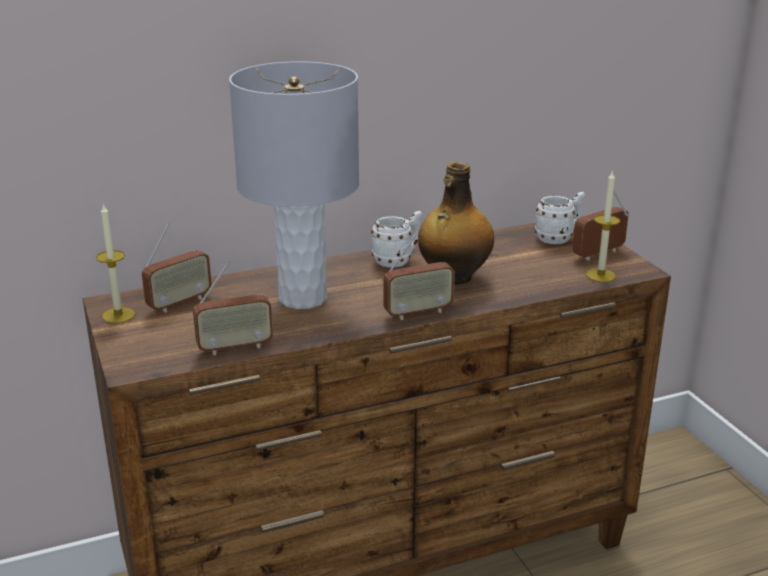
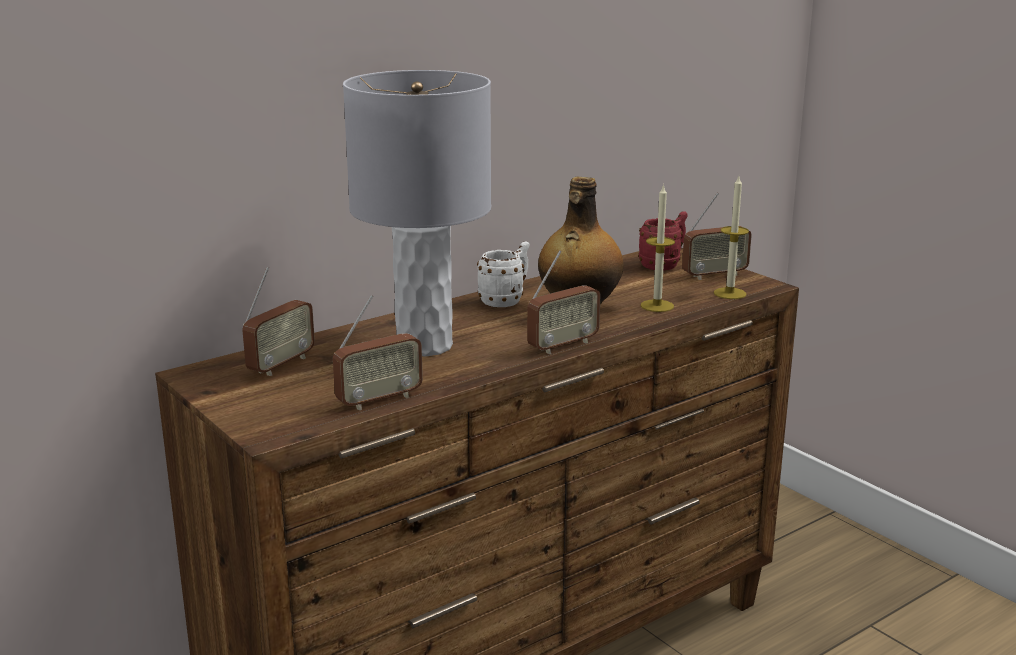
camera: 15 degrees left, 5 degrees down
(118, 315) = (214, 384): candle -> candle (657, 306)
(559, 238) = (664, 265): white mug -> red mug
(598, 254) = (714, 275): radio -> radio turned 150 degrees counterclockwise

